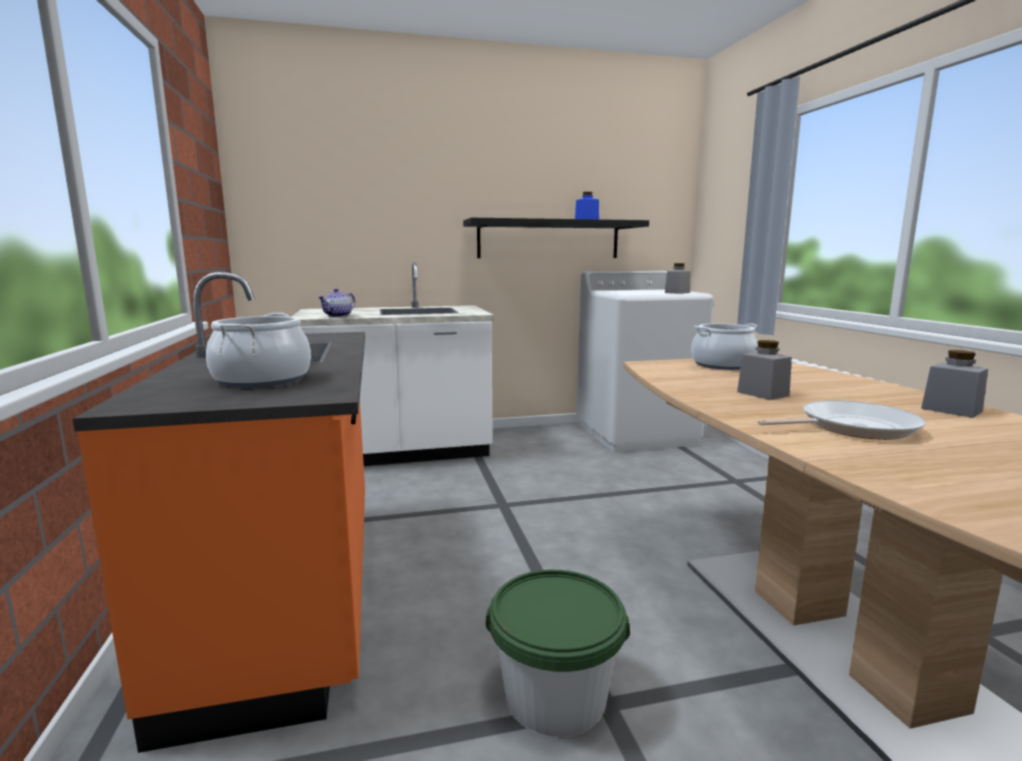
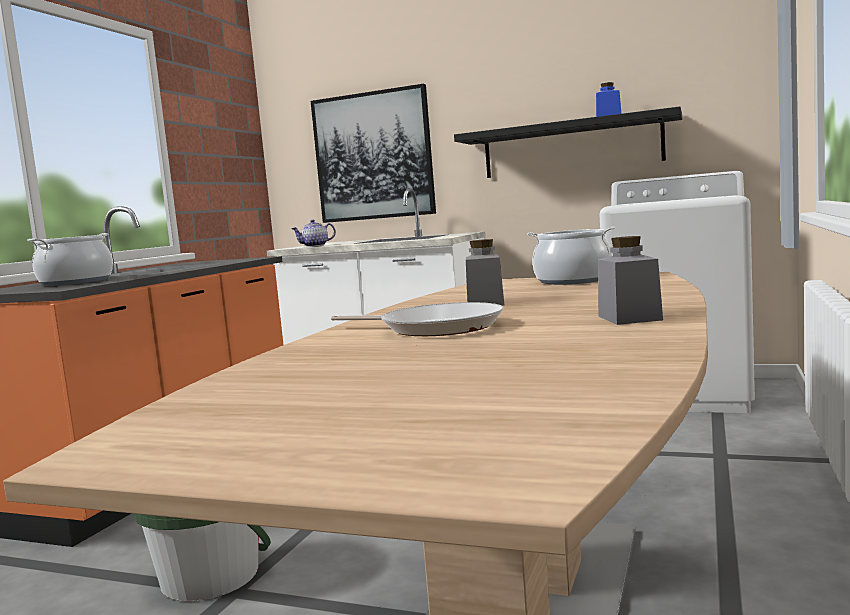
camera: 35 degrees right, 5 degrees down
(363, 225) = (373, 156): none -> picture
(677, 292) = (699, 198): grey jar -> none

